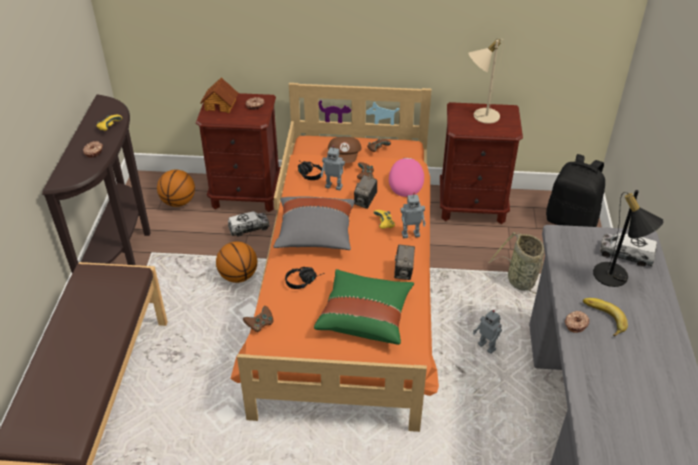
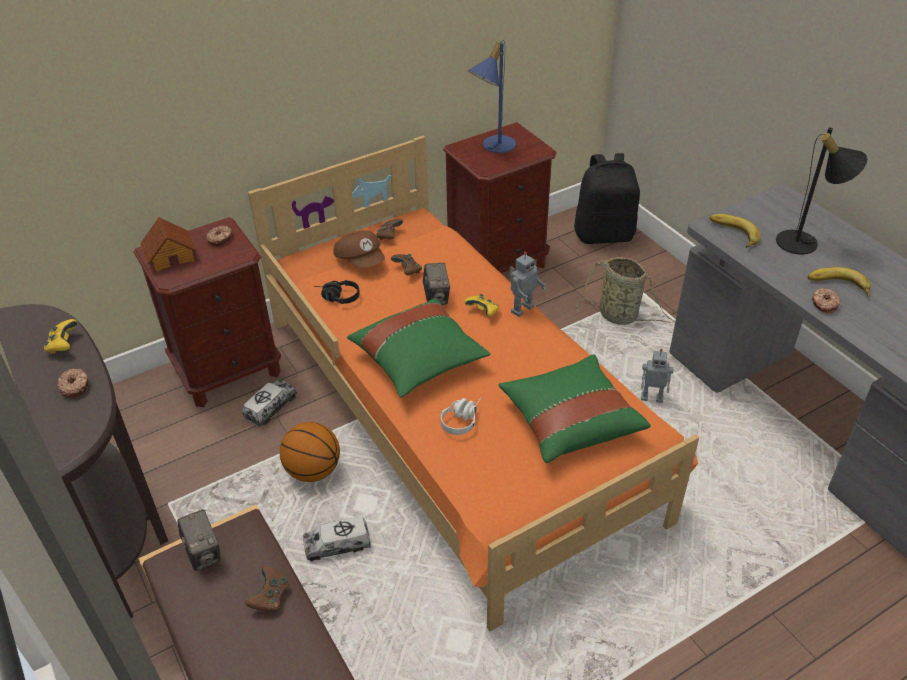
camera: 35 degrees left, 0 degrees up
(178, 202) = (144, 422): basketball -> none
(260, 324) = (465, 497): brown game controller -> brown game controller (270, 597)
(304, 280) = (462, 419): black headphones -> white headphones
(315, 234) = (419, 361): grey pillow -> green pillow
(334, 186) = (383, 297): toy robot -> none
(403, 272) = (557, 352): camera -> camera (204, 553)
(405, 183) = (458, 257): pink cap -> none
(481, 115) = (493, 146): beige table lamp -> blue table lamp
(568, 246) = (732, 234): none -> banana
(626, 255) = (787, 218): toy truck -> toy truck (337, 545)

